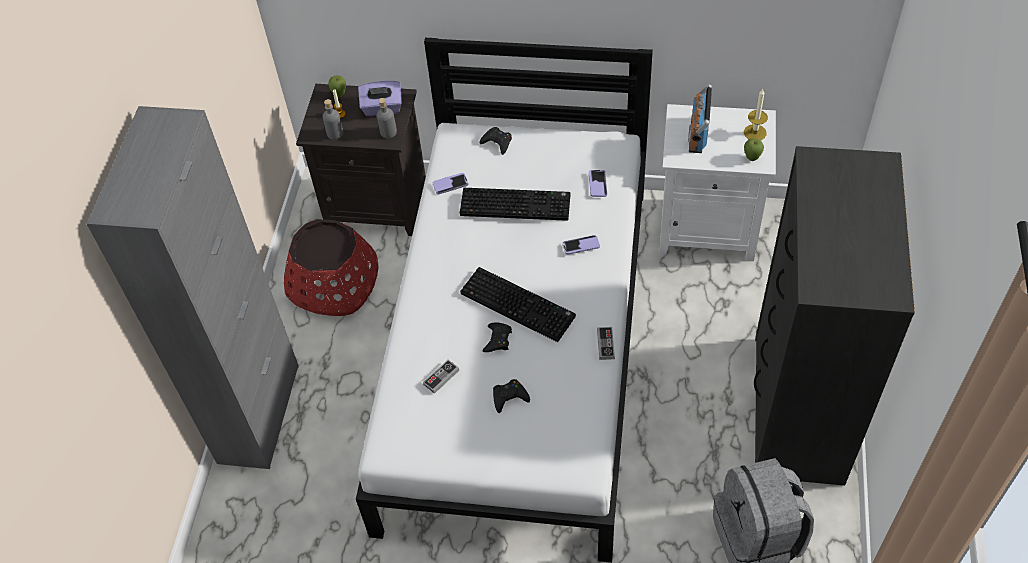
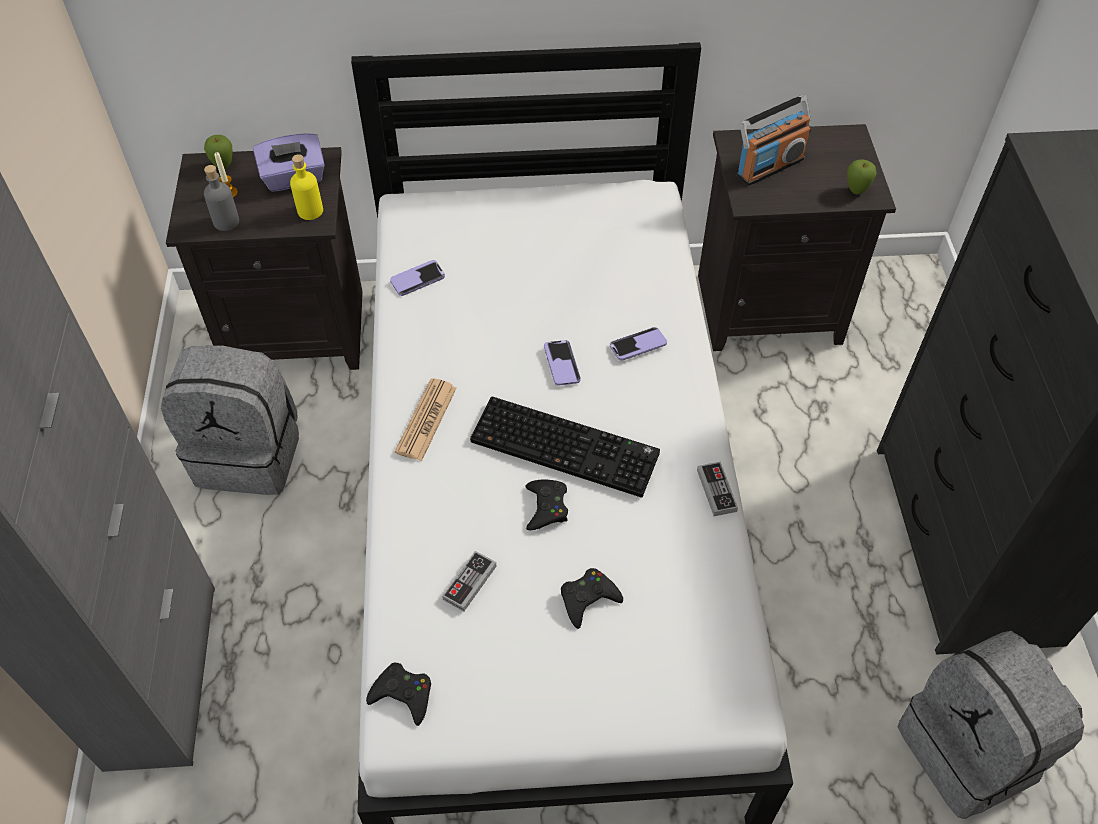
camera: 15 degrees left, 0 degrees up
(334, 284) = (250, 454): red planter -> grey backpack
(388, 132) = (310, 211): grey bottle -> yellow bottle
(436, 276) = (426, 420): none -> newspaper
(497, 142) = (475, 212): black game controller -> black game controller (403, 695)
(516, 204) = (526, 296): keyboard -> none
(597, 184) = (638, 253): phone -> phone (562, 364)
(697, 134) = (769, 167): radio -> radio turned 120 degrees counterclockwise
(709, 227) = (770, 307): white nightstand -> black nightstand
(755, 132) = (848, 156): candle -> none

